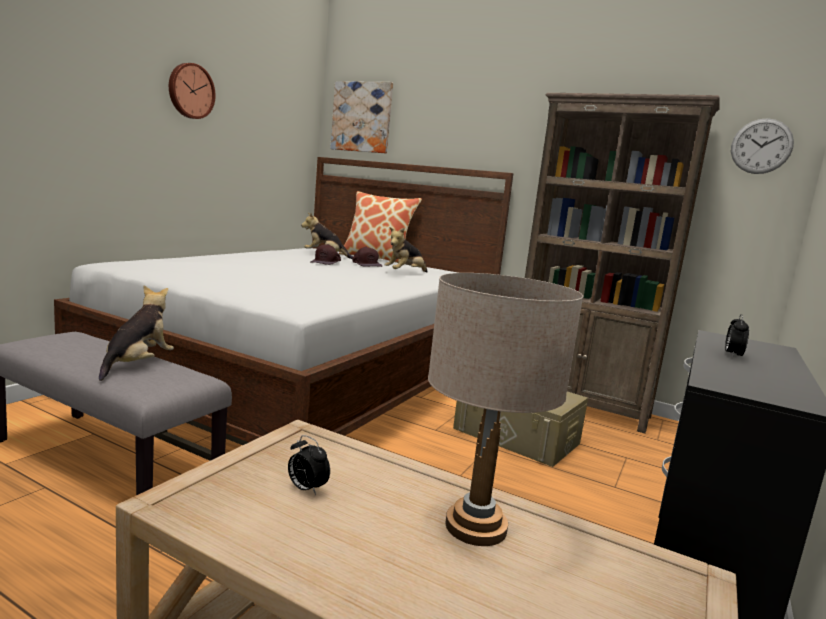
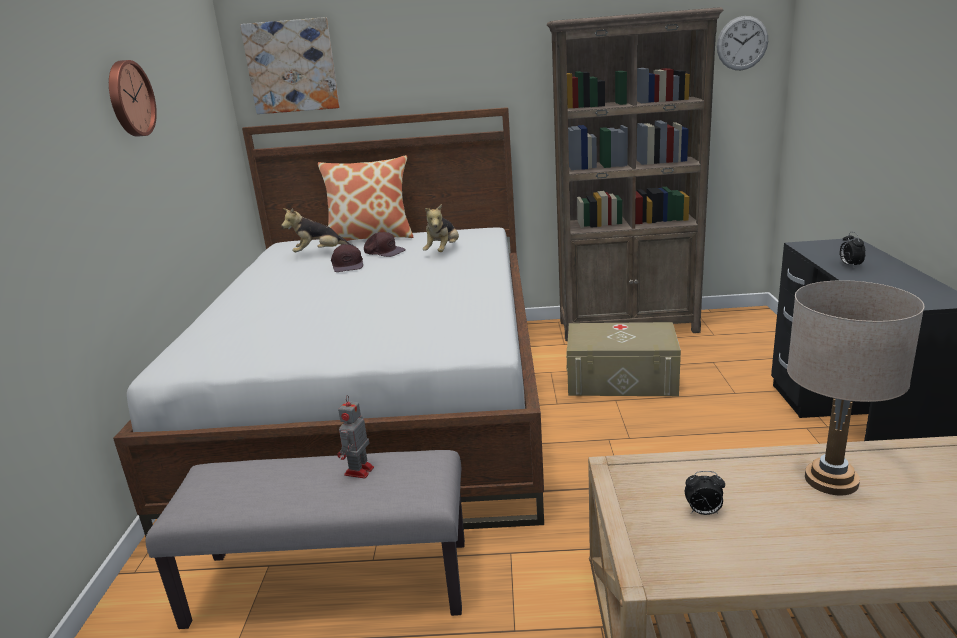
camera: 25 degrees left, 10 degrees up
(137, 364) = (358, 472): plush toy -> toy robot

